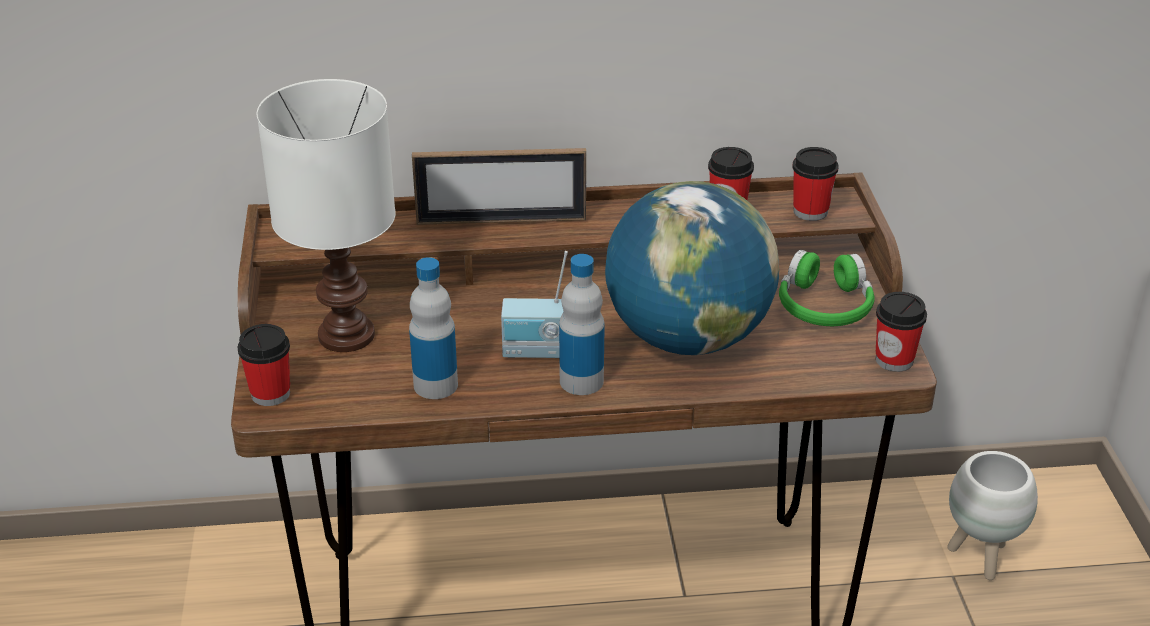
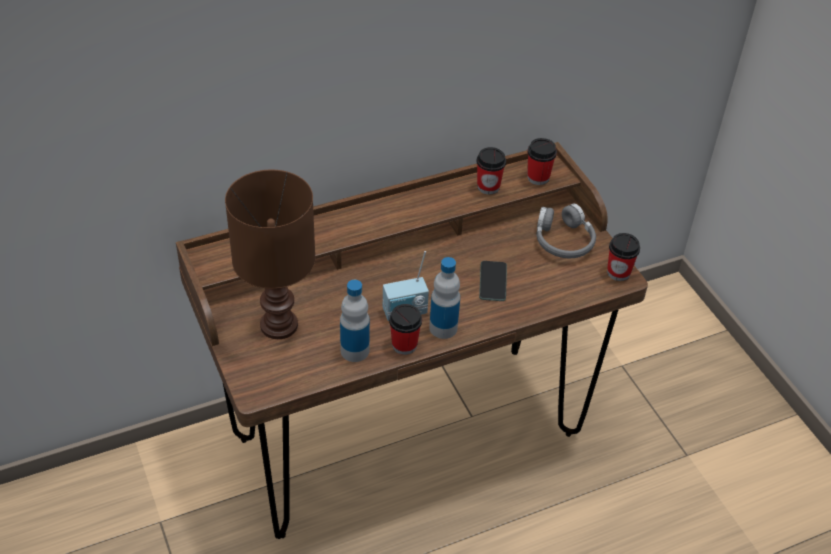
camera: 20 degrees left, 10 degrees up
(270, 394) = (252, 381): cup -> cup (404, 345)
(347, 337) = (280, 326): white table lamp -> brown table lamp
(501, 220) = (349, 221): picture frame -> none
(688, 337) = (493, 281): globe -> phone
(824, 305) = (563, 240): green headphones -> grey headphones
(981, 558) = (634, 350): white planter -> none

